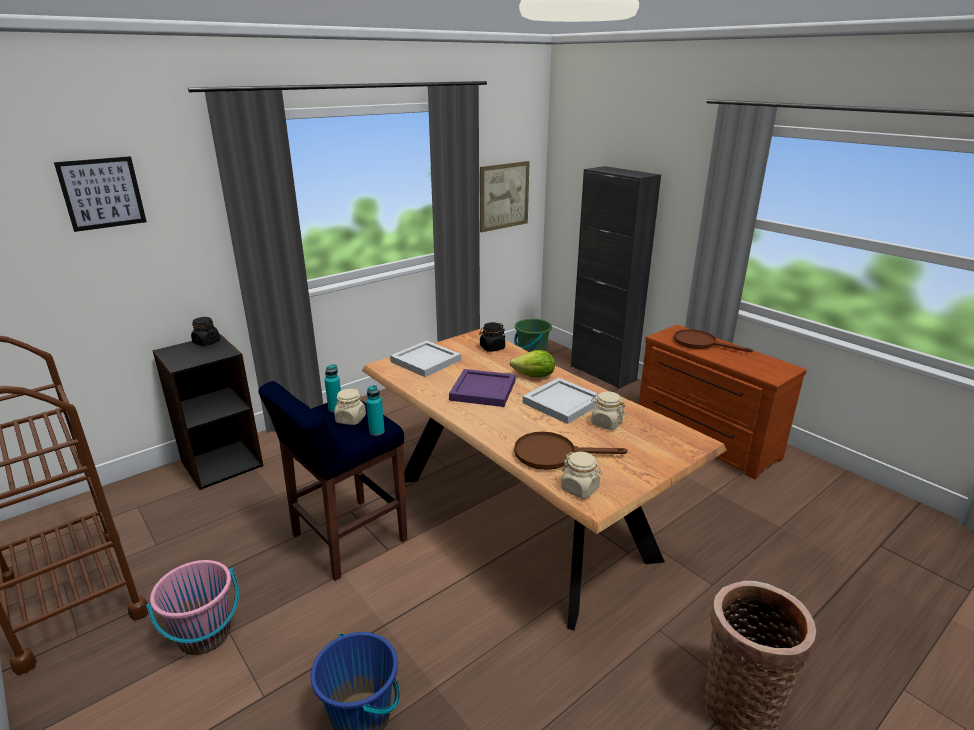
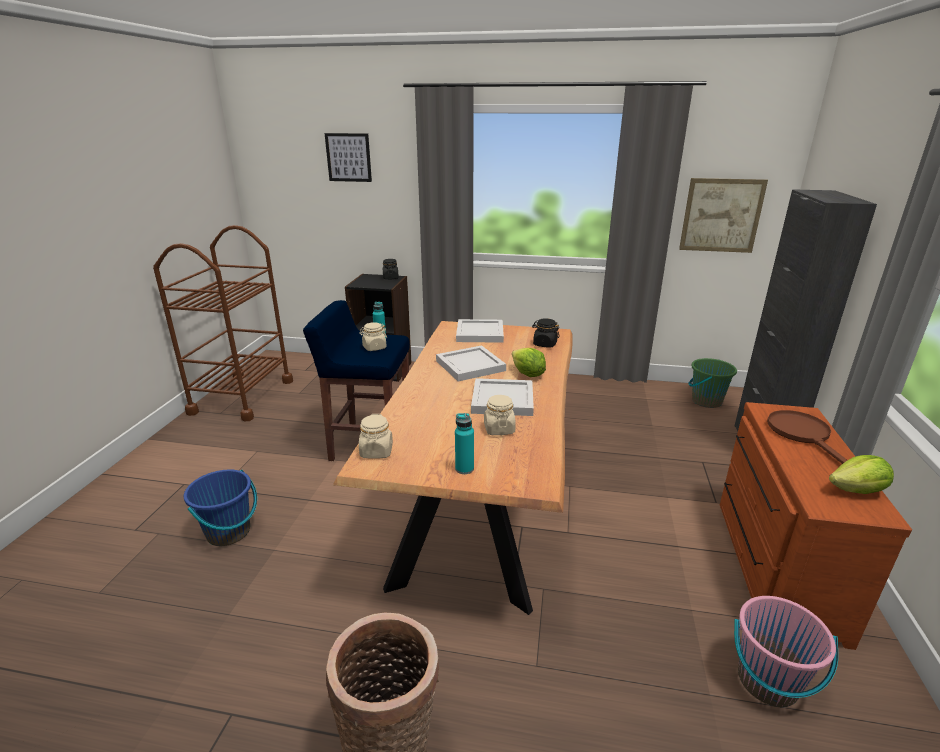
camera: 50 degrees right, 0 degrees up
(204, 635) = (248, 445): pink bucket -> pink bucket (767, 681)
(376, 431) = (371, 360): turquoise bottle -> turquoise bottle (464, 469)
(483, 391) = (470, 366): purple tray -> white tray
(553, 454) = (414, 424): brown frying pan -> none
(766, 361) = (857, 491): none -> lettuce

